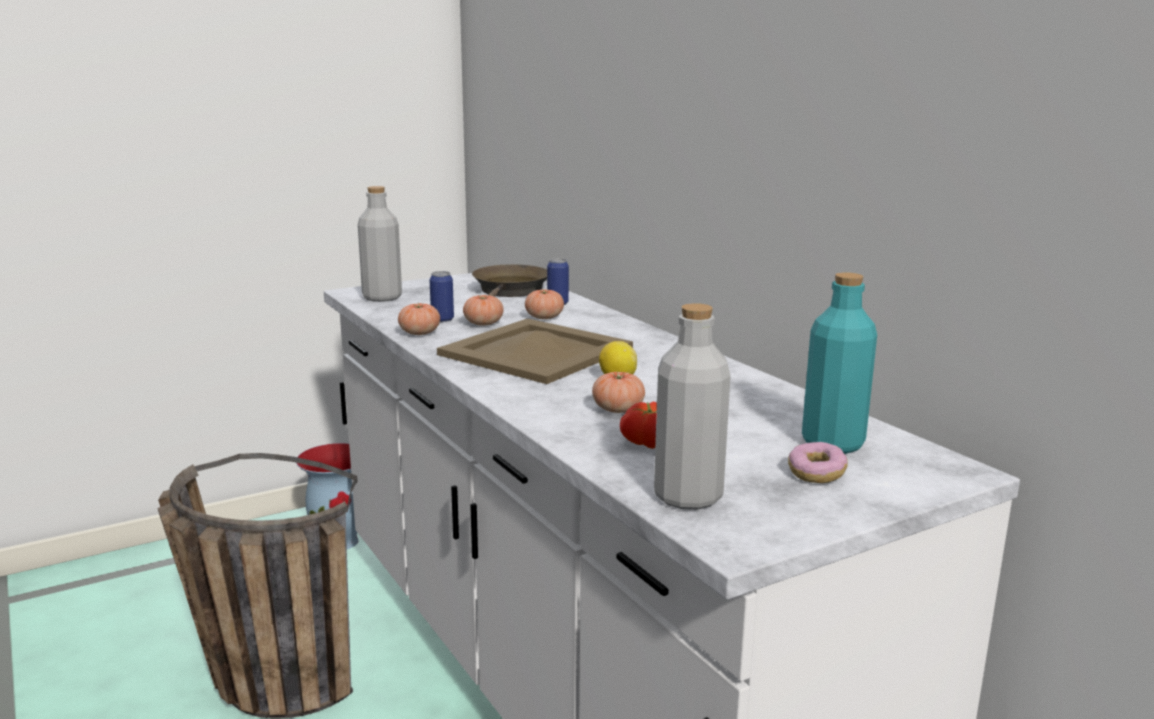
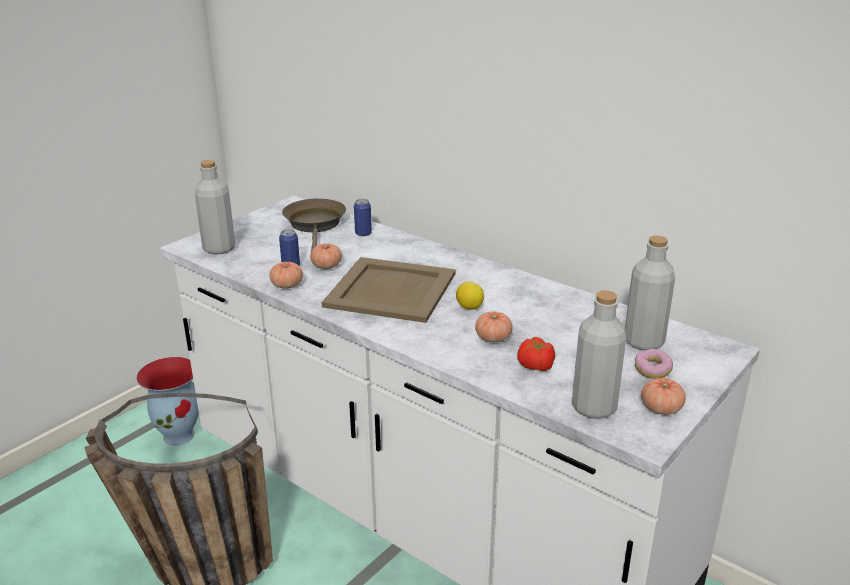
camera: 20 degrees left, 10 degrees up
(544, 317) = (366, 251): tomato -> tomato (661, 408)
(832, 443) = (644, 341): turquoise bottle -> grey bottle

